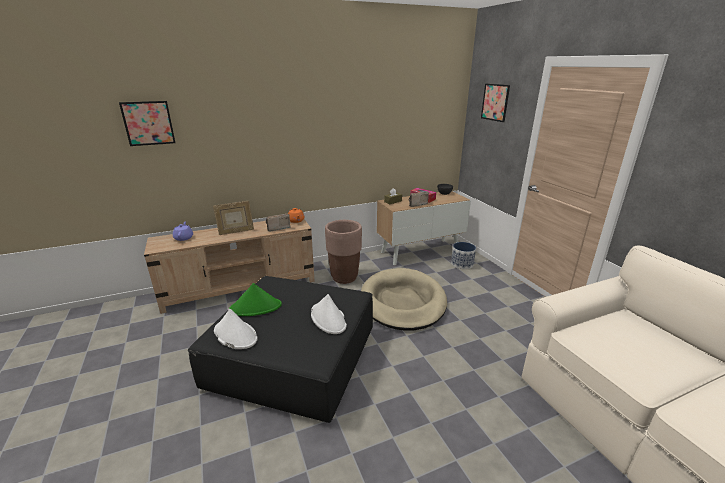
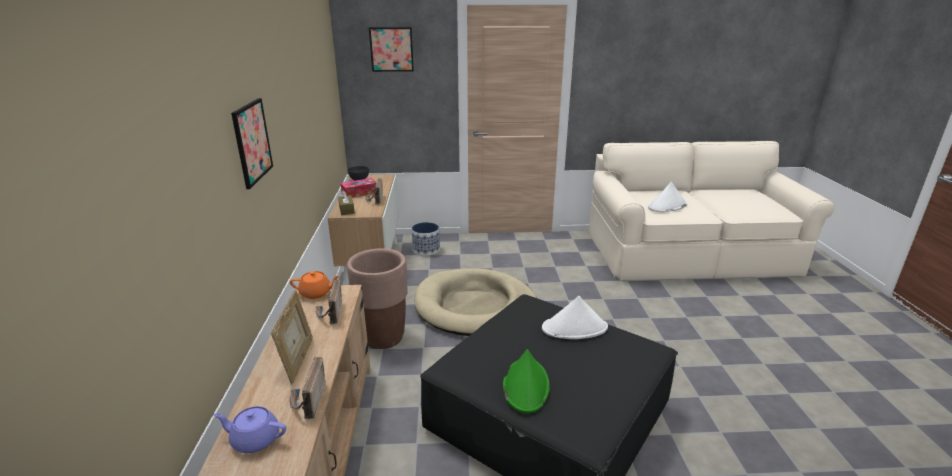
camera: 70 degrees left, 0 degrees up
(148, 123) = (110, 200): picture -> picture (252, 142)
(206, 240) = (307, 402): none -> radio
(235, 335) = (589, 410): white hat -> white hat (667, 206)

